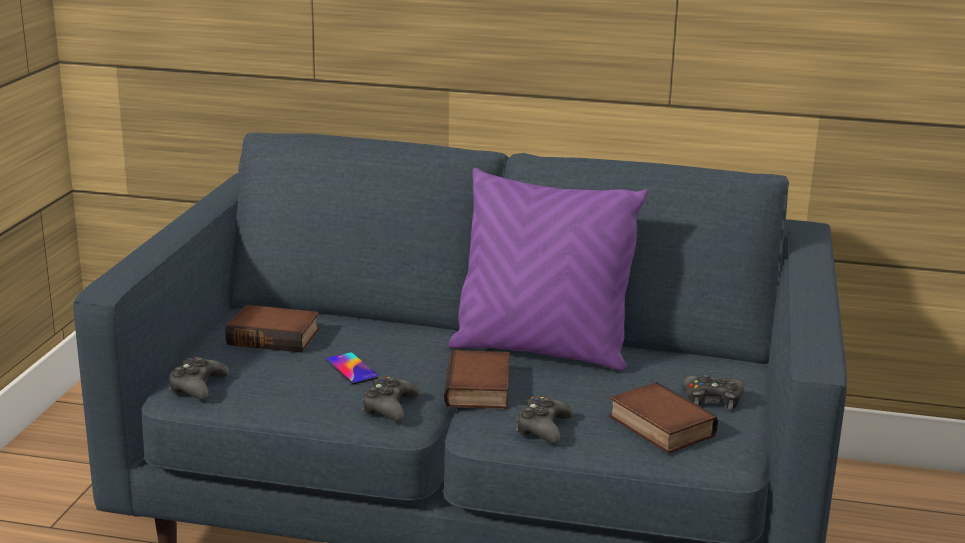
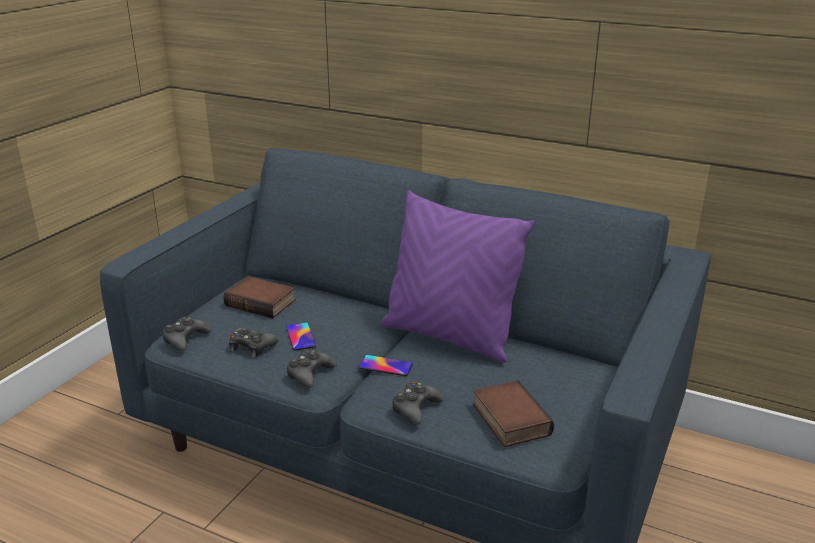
camera: 15 degrees right, 5 degrees up
(480, 389) = (386, 366): book -> phone
(712, 399) = (565, 399): black game controller -> black game controller (252, 347)

